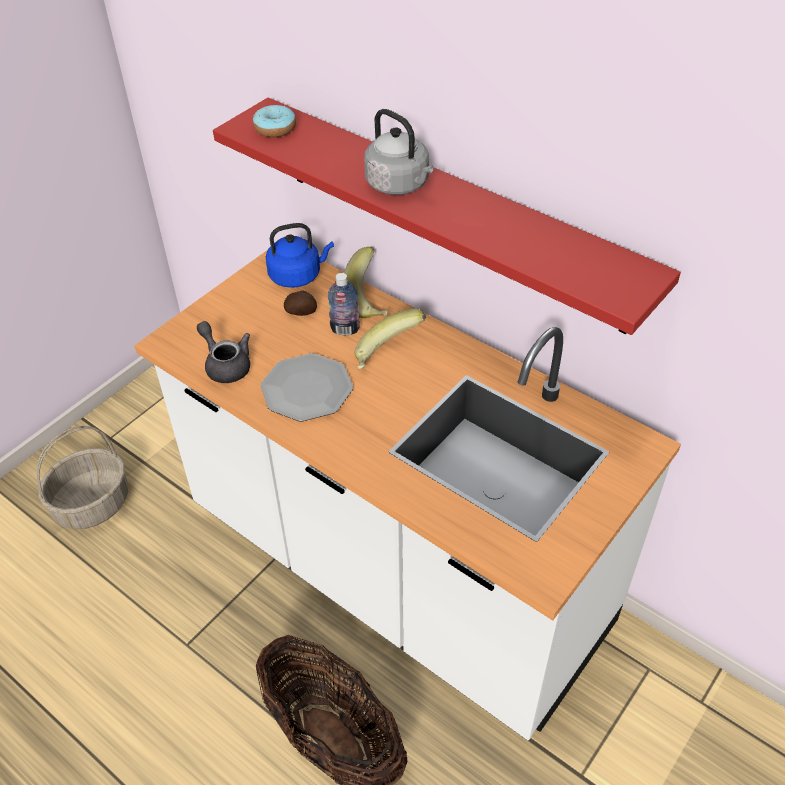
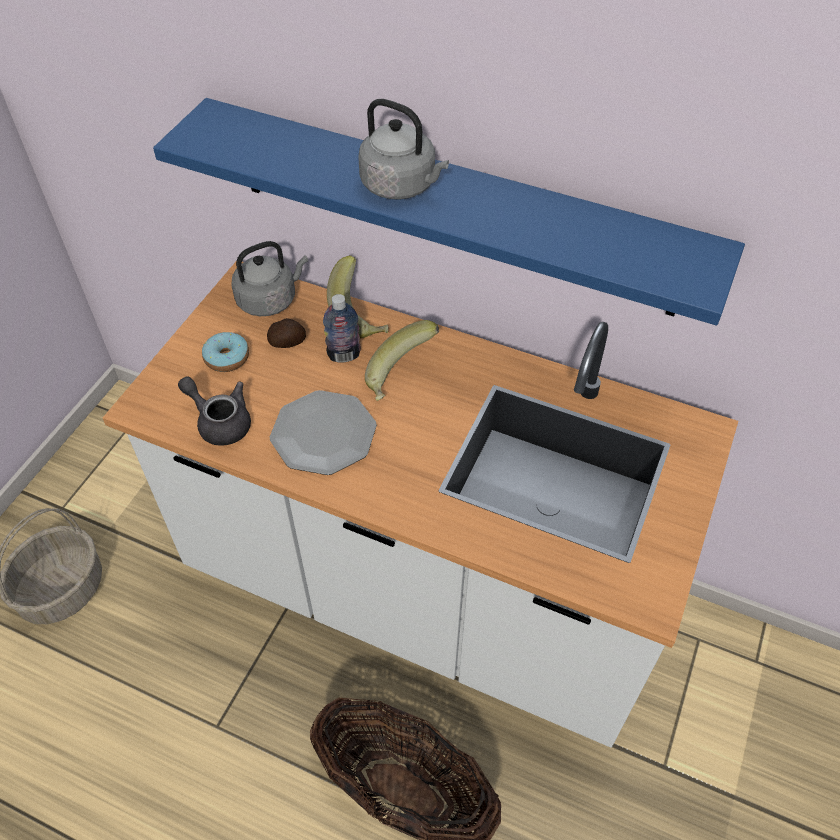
camera: 15 degrees left, 5 degrees up
(275, 129) = (229, 136): donut -> donut (227, 358)
(298, 276) = (270, 300): blue kettle -> grey kettle
(448, 212) = (451, 207): red shelf -> blue shelf

